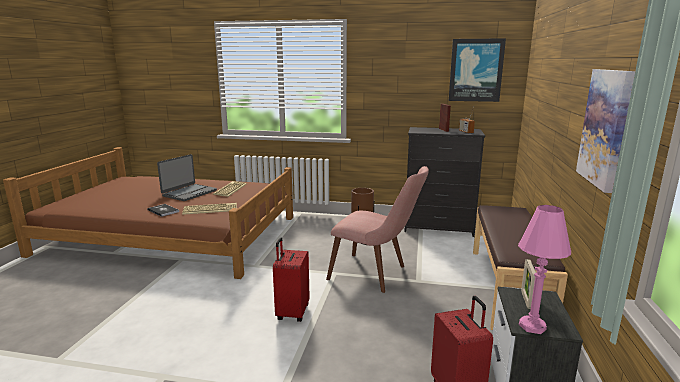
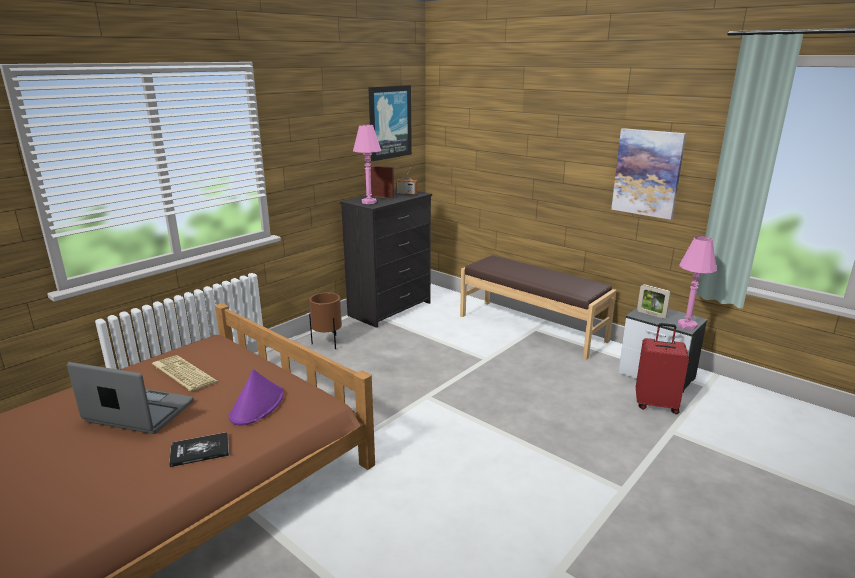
camera: 60 degrees left, 5 degrees up
(189, 193) = (139, 412): laptop -> laptop turned 45 degrees counterclockwise
(211, 209) = (257, 405): keyboard -> purple hat
(292, 313) = (488, 447): red suitcase -> none
(377, 274) = (454, 374): pink chair -> none
(421, 130) = (369, 202): none -> pink table lamp

